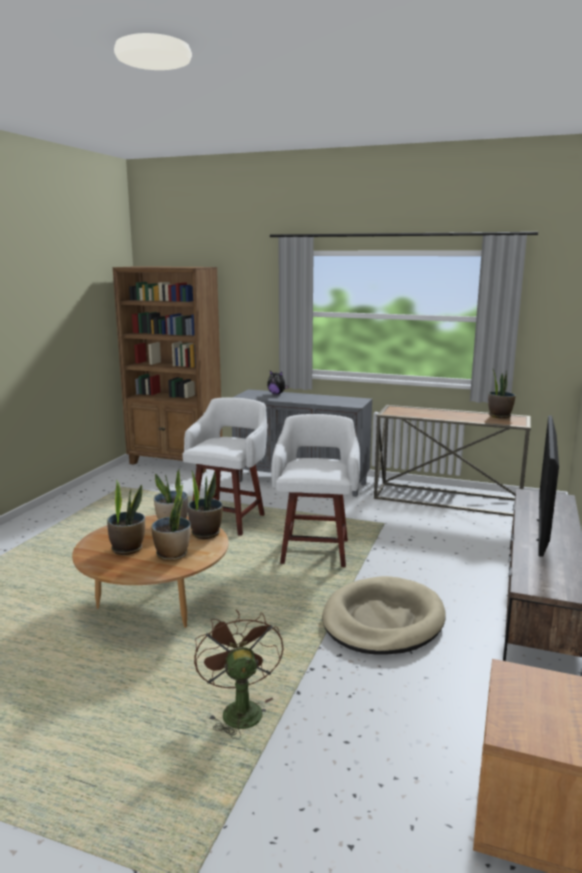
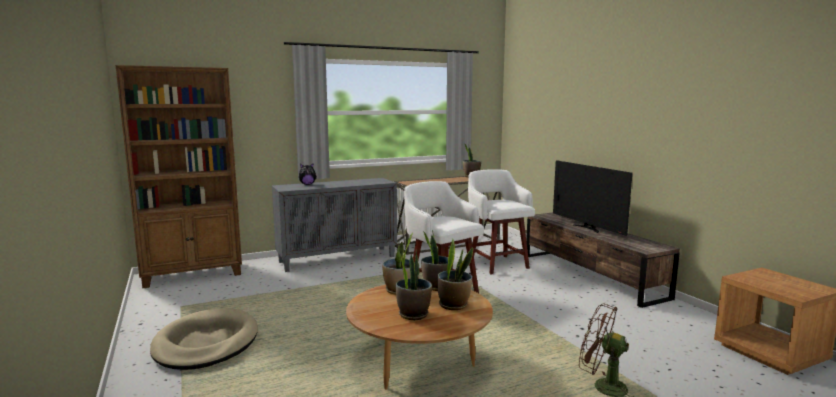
camera: 45 degrees left, 5 degrees down
(229, 520) = (341, 296): white stool -> white stool (497, 264)
(382, 620) = (556, 311): beige dog bed -> beige dog bed (206, 343)

